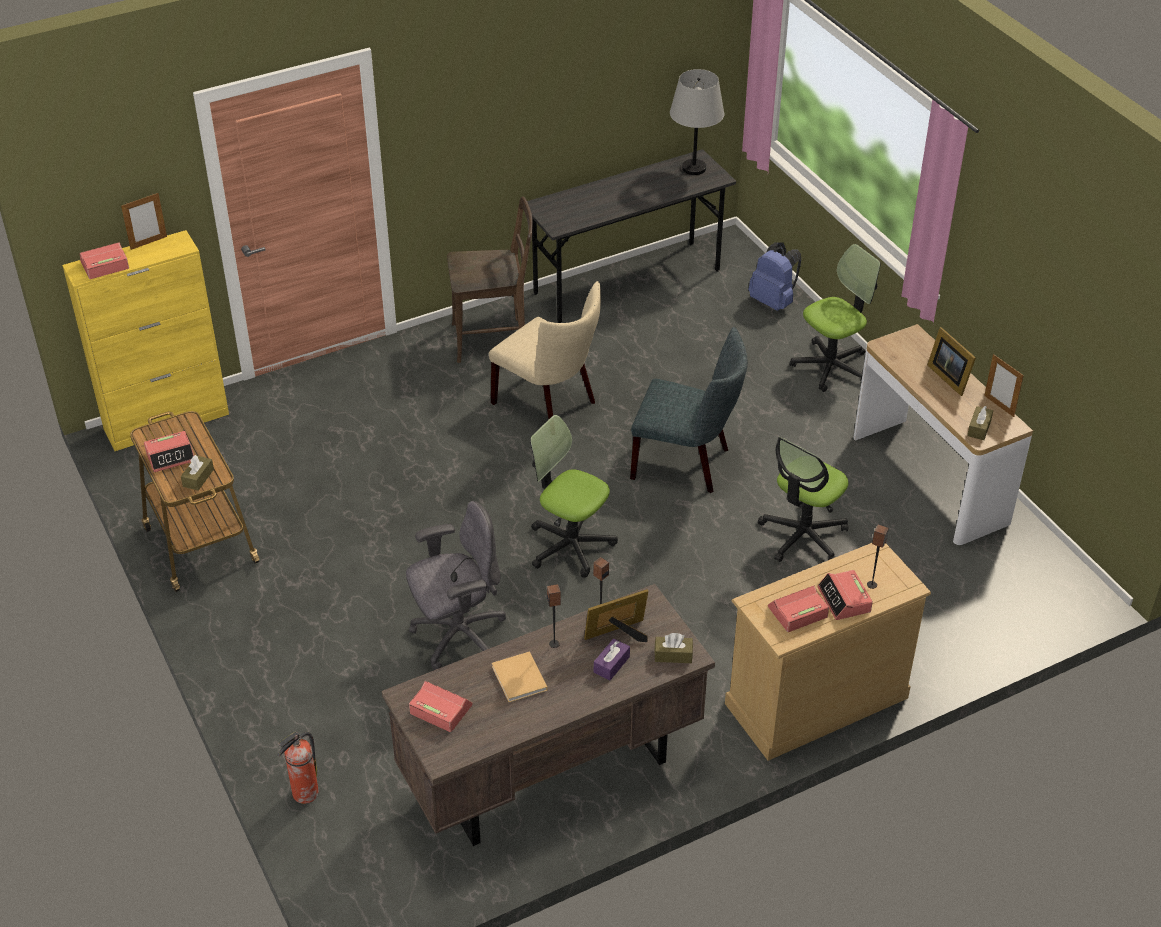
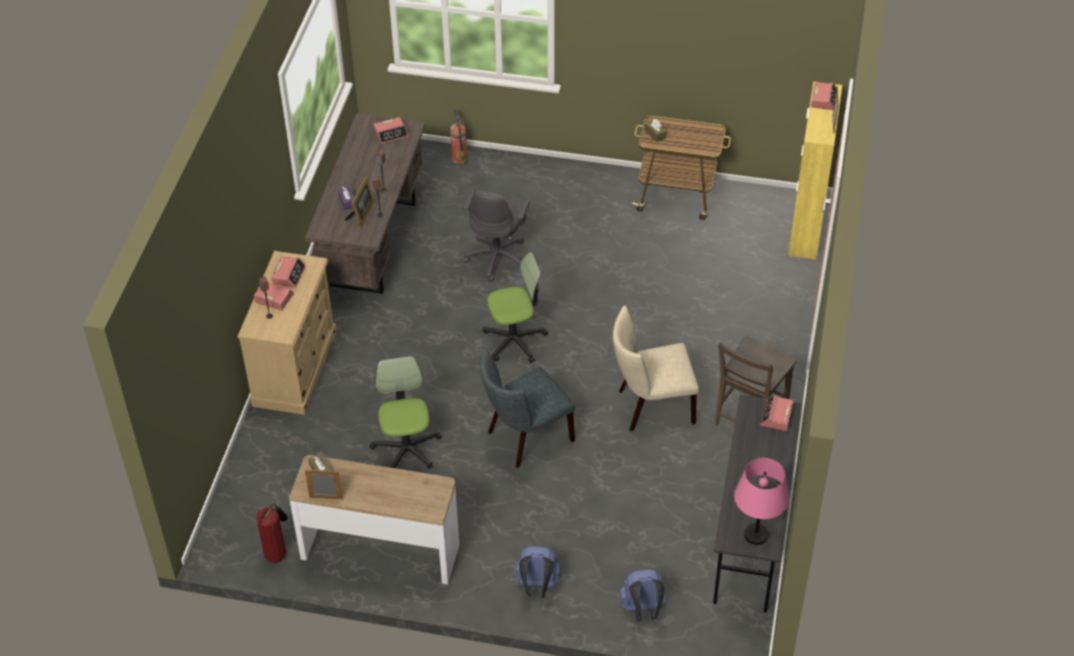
camera: 130 degrees right, 5 degrees up
(171, 456) = (684, 131): alarm clock -> alarm clock (776, 416)
(520, 680) = (376, 167): beige book -> none
(673, 655) = (326, 225): brown tissue box -> none
(694, 168) = (756, 535): grey table lamp -> pink table lamp
(831, 367) = (537, 587): office chair -> blue backpack
(949, 377) = (377, 495): picture frame -> none
(1027, 546) = (277, 553): none -> fire extinguisher

